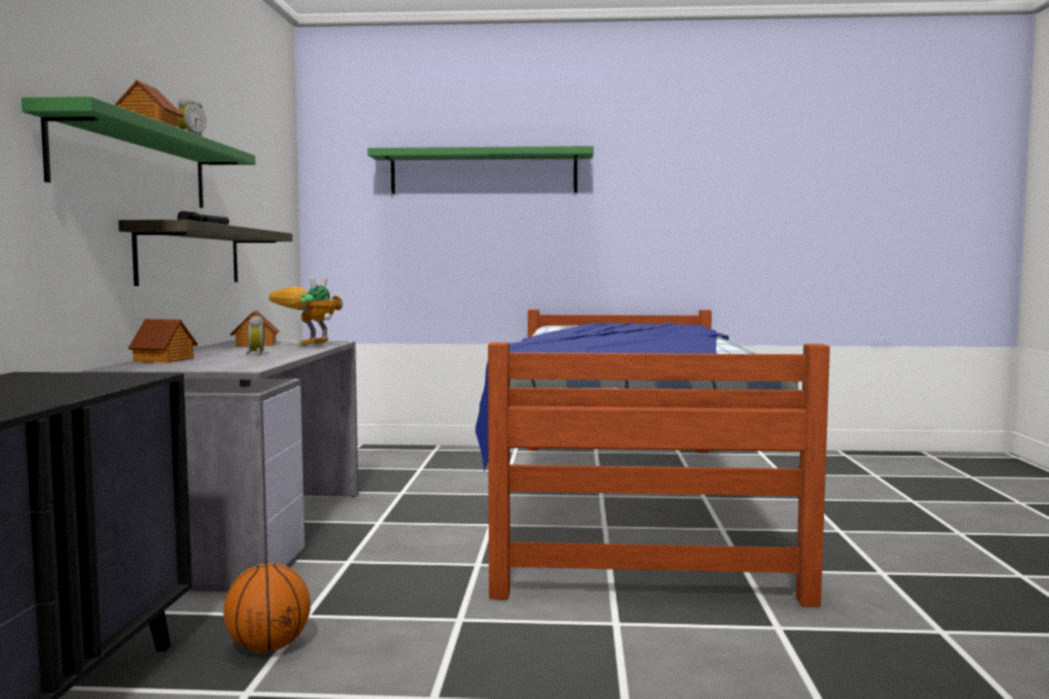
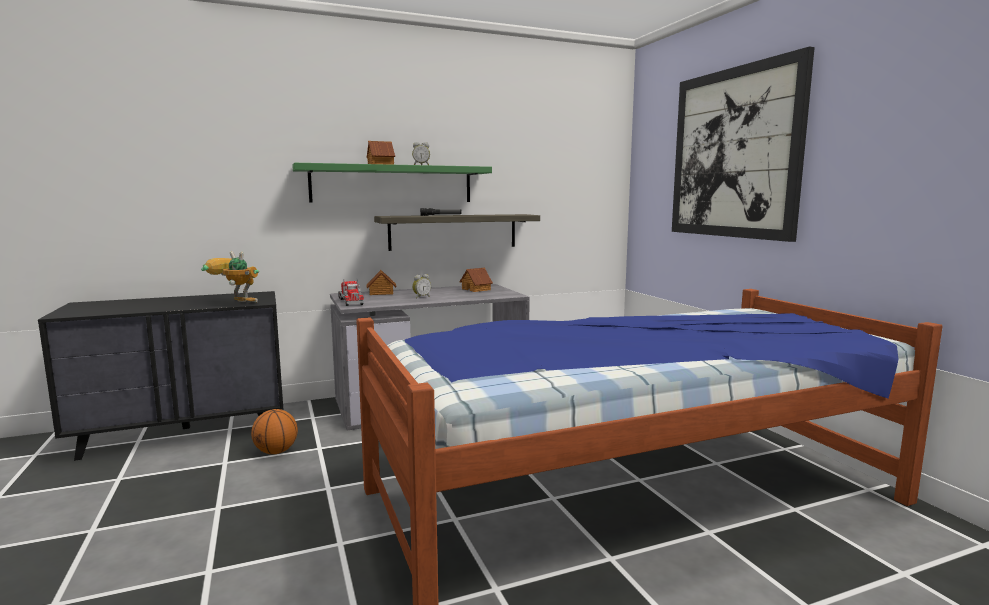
camera: 65 degrees right, 5 degrees up
(202, 368) = (350, 301): none -> toy truck
(308, 347) = (472, 297): toy robot -> toy robot (234, 303)
(483, 172) = (734, 153): green shelf -> picture

